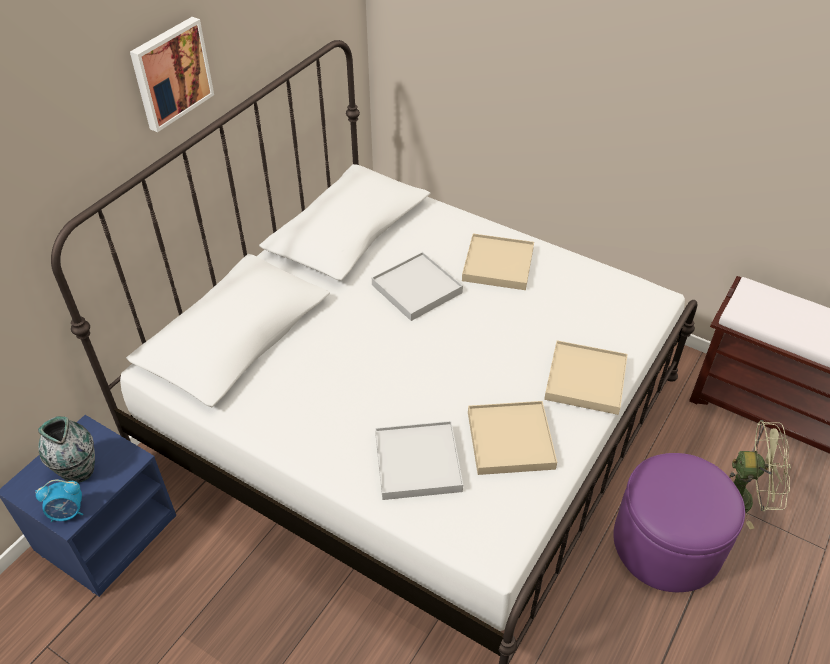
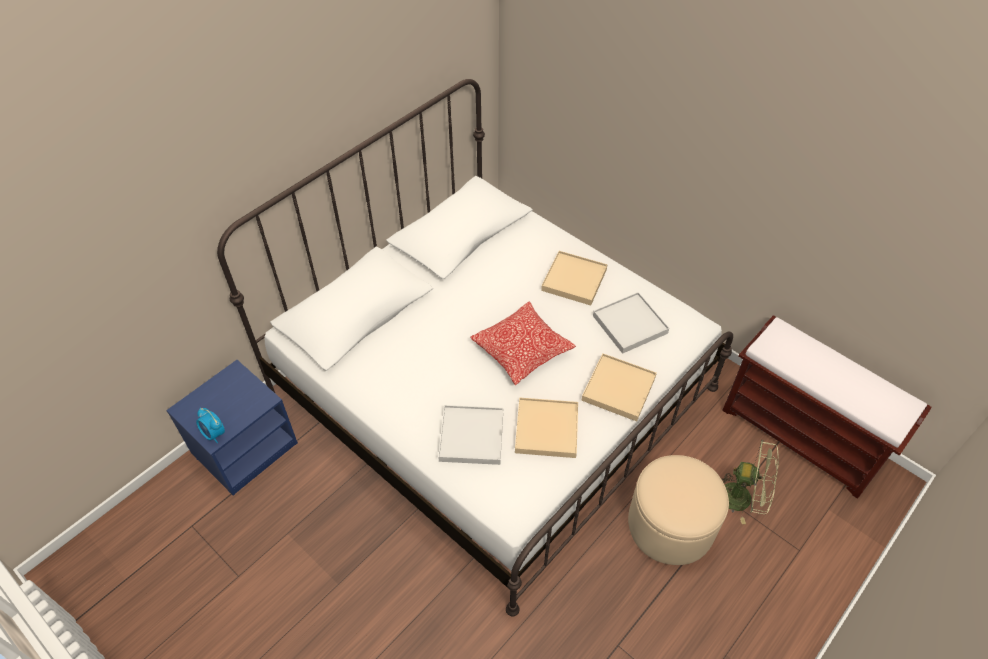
camera: 10 degrees right, 5 degrees up
(68, 513) = (214, 434): alarm clock -> alarm clock turned 45 degrees clockwise
(78, 470) = (226, 402): vase -> none
(170, 73) = (321, 111): picture -> none
(417, 289) = (503, 293): white tray -> white tray (630, 325)
(455, 351) = (522, 350): none -> pillow
(666, 544) = (670, 525): purple ottoman -> beige ottoman

